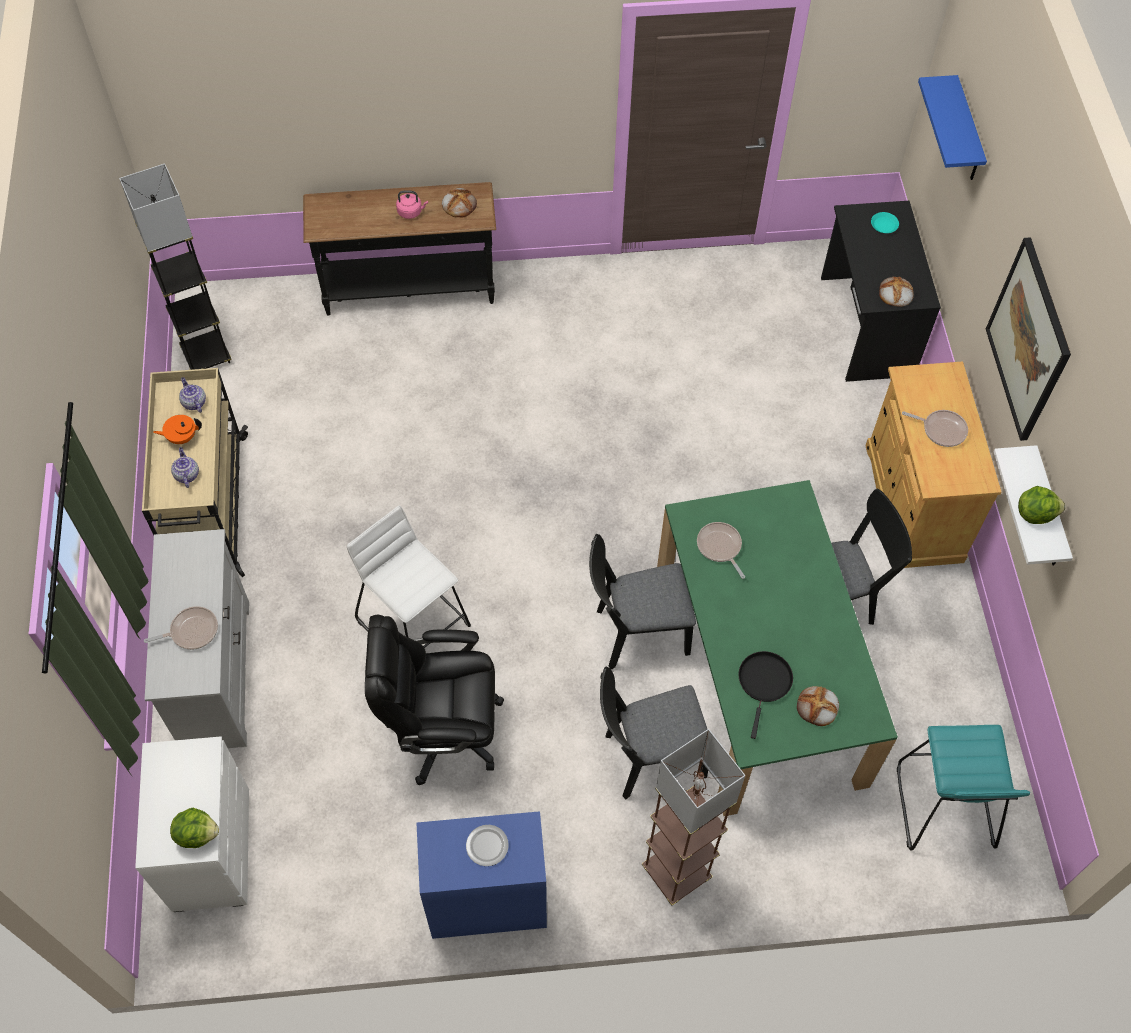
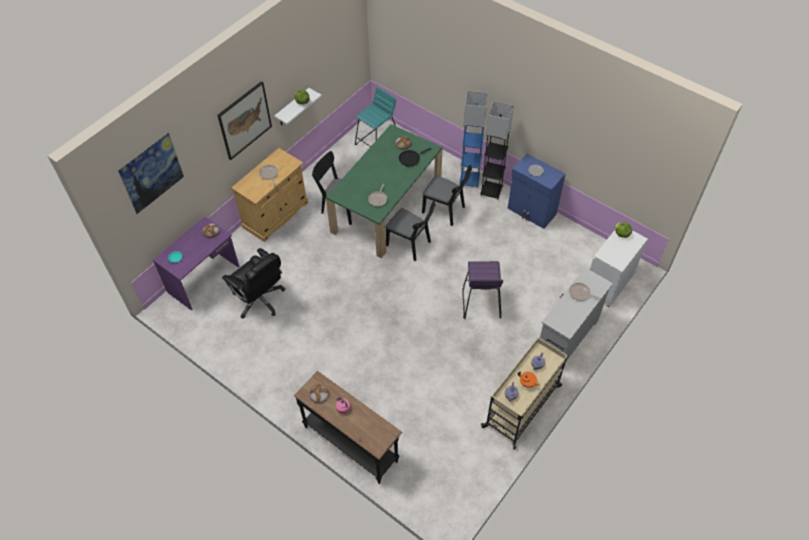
camera: 135 degrees left, 5 degrees down
(206, 355) = (468, 484): grey floor lamp -> grey floor lamp (491, 191)
(414, 622) = (480, 303): white stool -> purple stool
(442, 729) = (502, 263): black office chair -> black office chair (260, 299)
(676, 873) = (469, 181): brown floor lamp -> blue floor lamp
(865, 326) = (204, 279): black desk -> purple desk
(967, 132) = (156, 184): blue shelf -> picture

